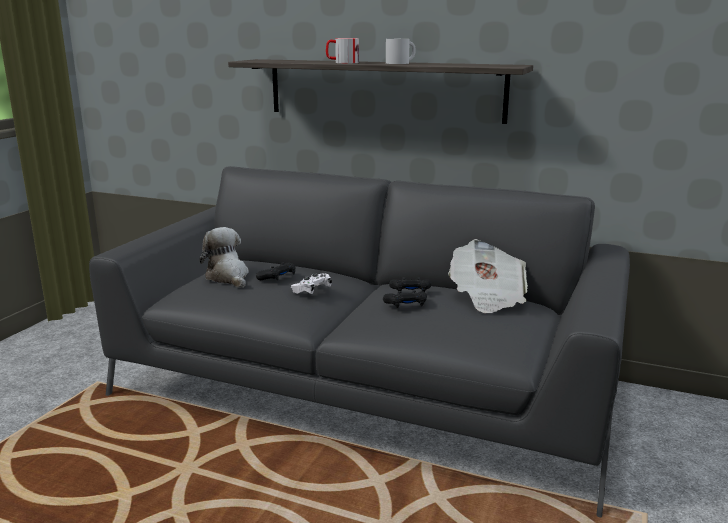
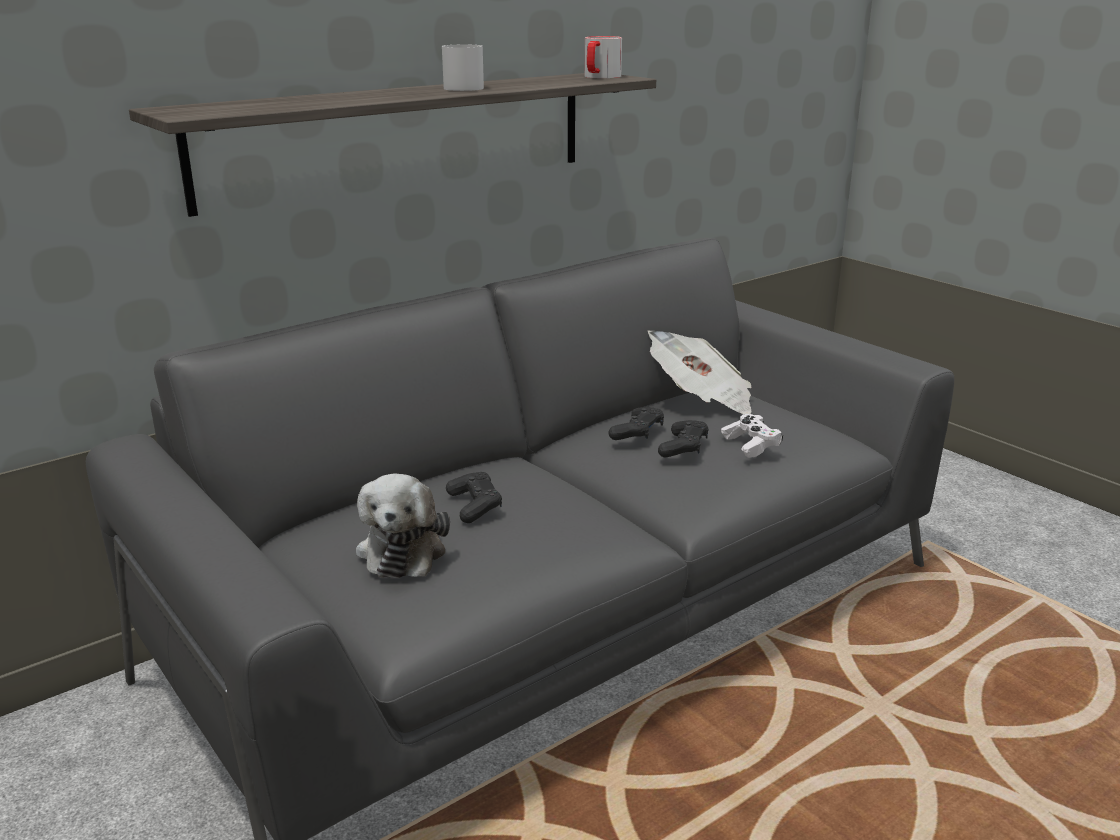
camera: 60 degrees left, 5 degrees up
(228, 277) = (403, 549): plush toy -> plush toy turned 90 degrees counterclockwise
(312, 290) = (554, 494): white game controller -> white game controller (751, 445)
(342, 62) = (388, 97): mug -> mug (599, 77)

